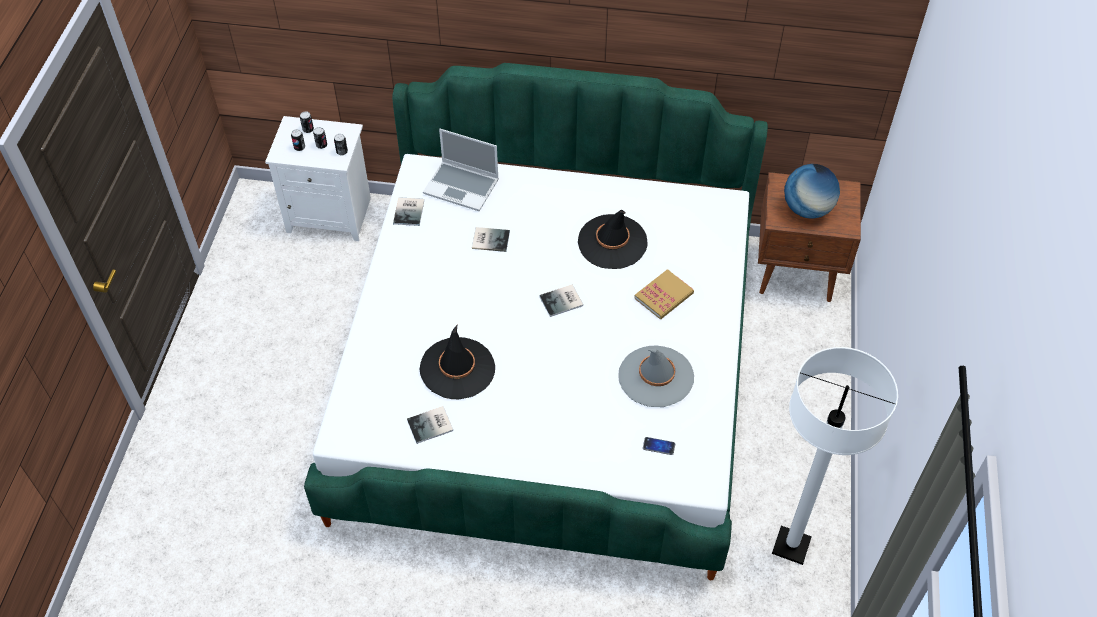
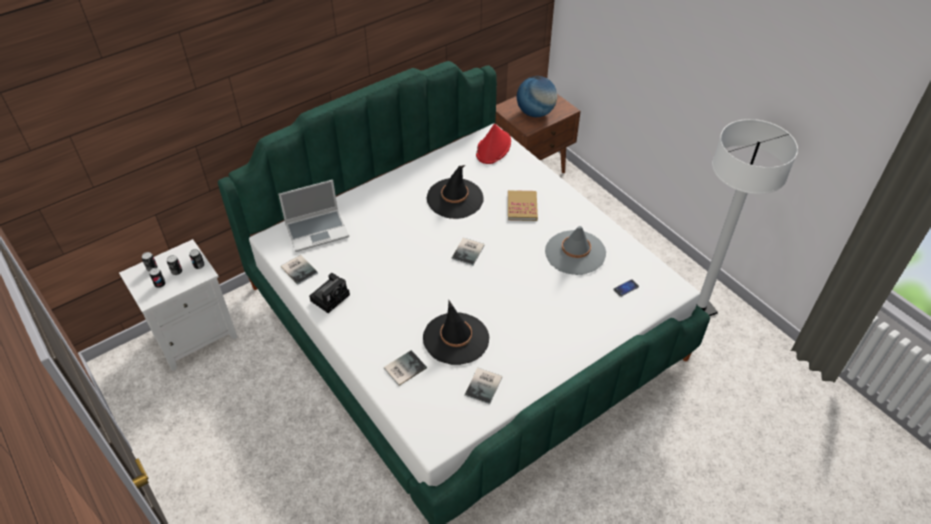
camera: 45 degrees left, 5 degrees down
(406, 254) = (331, 296): none -> camera
(490, 239) = (376, 248): book -> book (403, 368)
(713, 217) = (493, 148): none -> red hat

